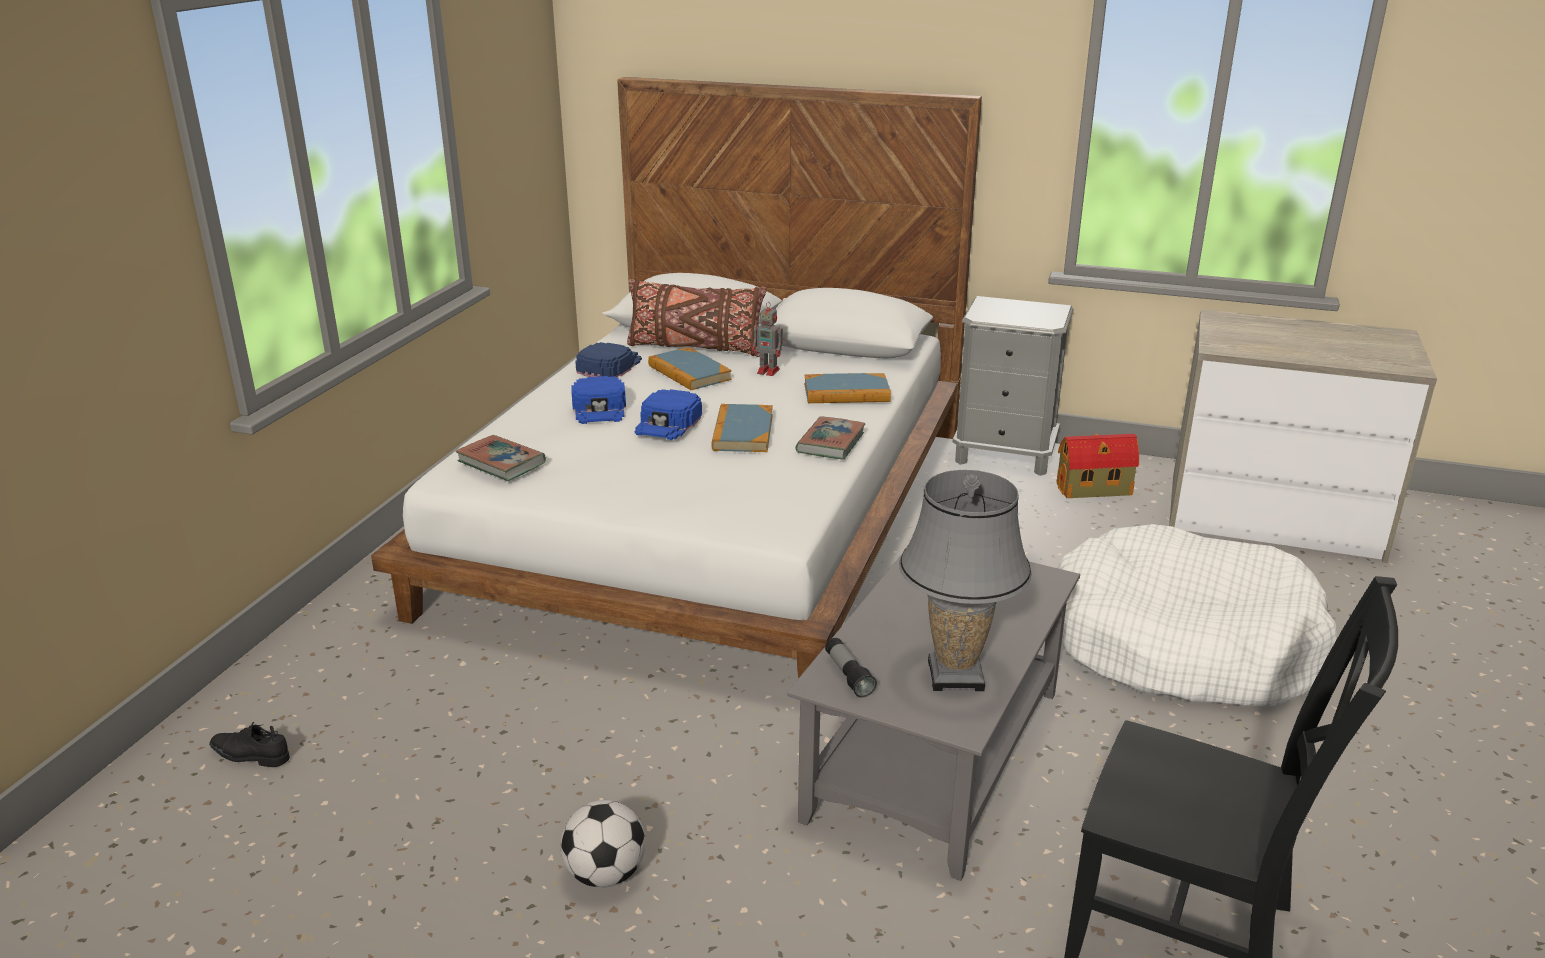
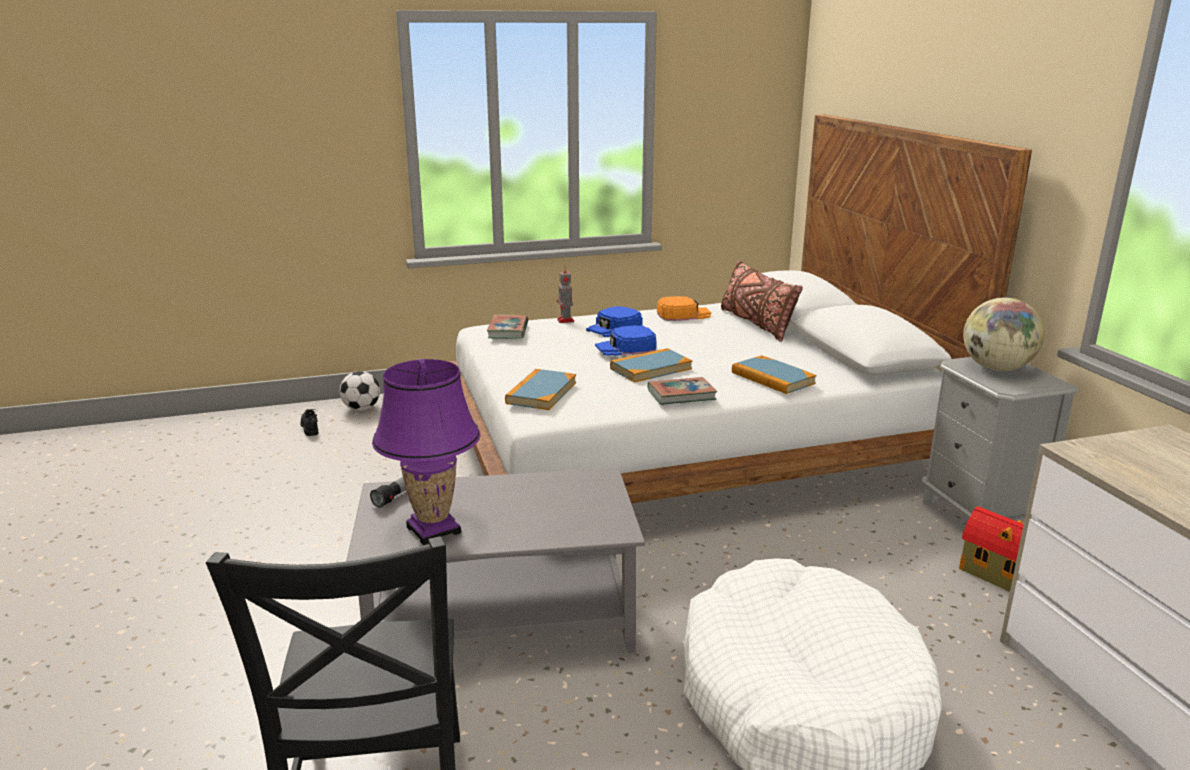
camera: 55 degrees right, 5 degrees down
(605, 874) = (286, 548): football -> football (361, 408)
(609, 366) = (683, 314): blue cap -> orange cap
(689, 373) = (711, 332): book -> book (541, 393)
(769, 371) = (762, 350): toy robot -> toy robot (565, 321)
(955, 676) = (433, 529): grey table lamp -> purple table lamp
(1007, 311) = (996, 368): none -> globe

